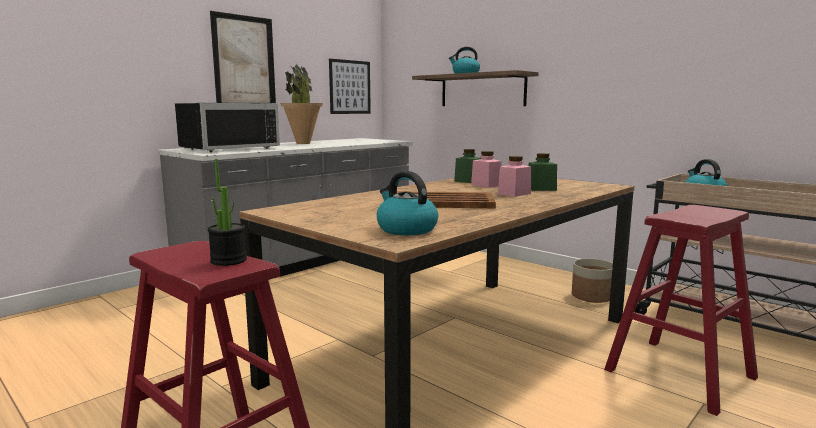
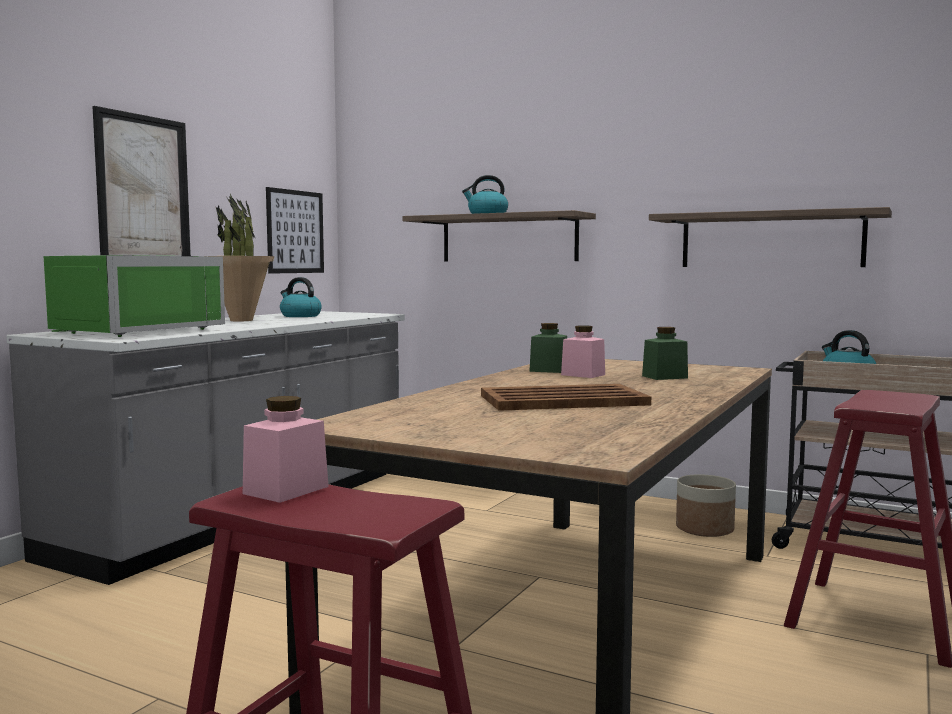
camera: 15 degrees left, 5 degrees down
(227, 148) = (133, 331): black microwave -> green microwave
(228, 260) = (376, 502): potted plant -> none
(406, 229) = (582, 440): kettle -> kettle (300, 316)
(514, 194) = (641, 385): pink jar -> pink jar (286, 490)
(660, 90) = (770, 240): none -> shelf

